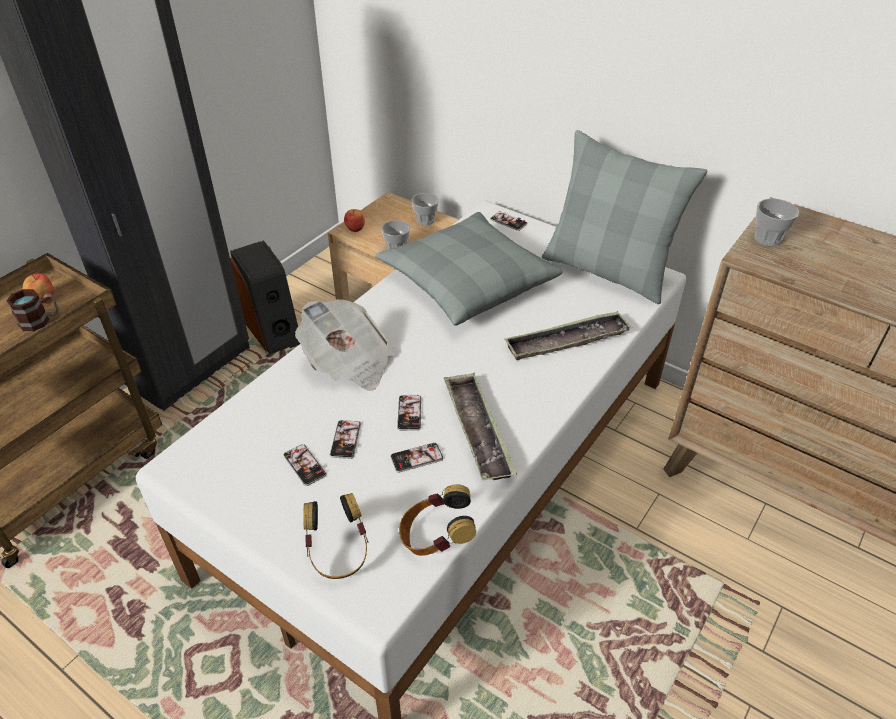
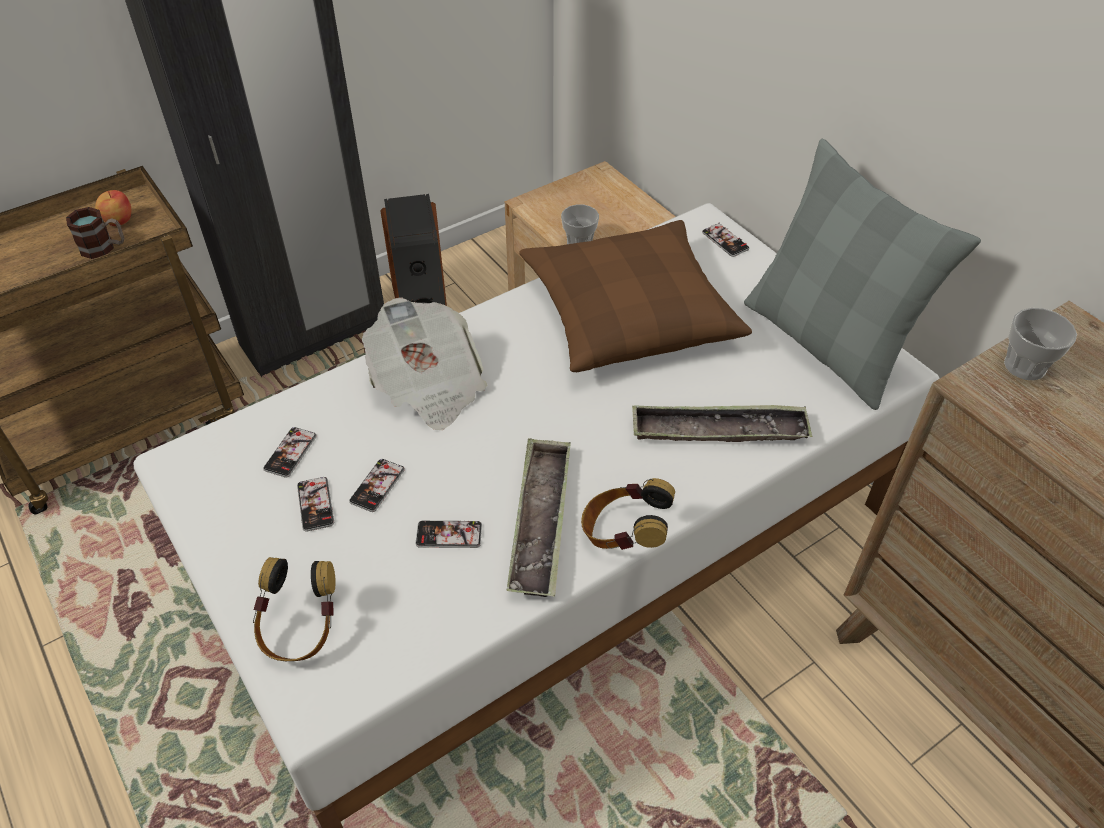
camera: 20 degrees right, 5 degrees up
(355, 228) = (541, 203): apple -> none
(409, 413) = (469, 473): phone -> phone (290, 453)
(425, 220) = (634, 211): cup -> none
(436, 538) = (420, 646): headphones -> headphones (623, 534)
(467, 280) = (629, 312): grey pillow -> brown pillow

